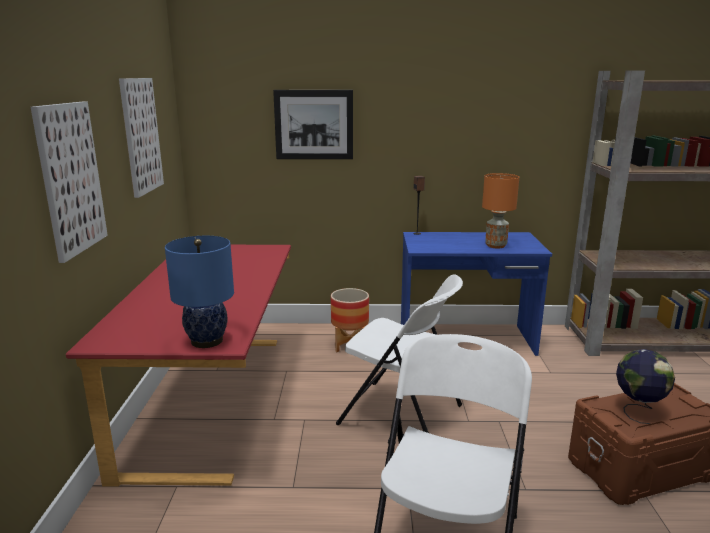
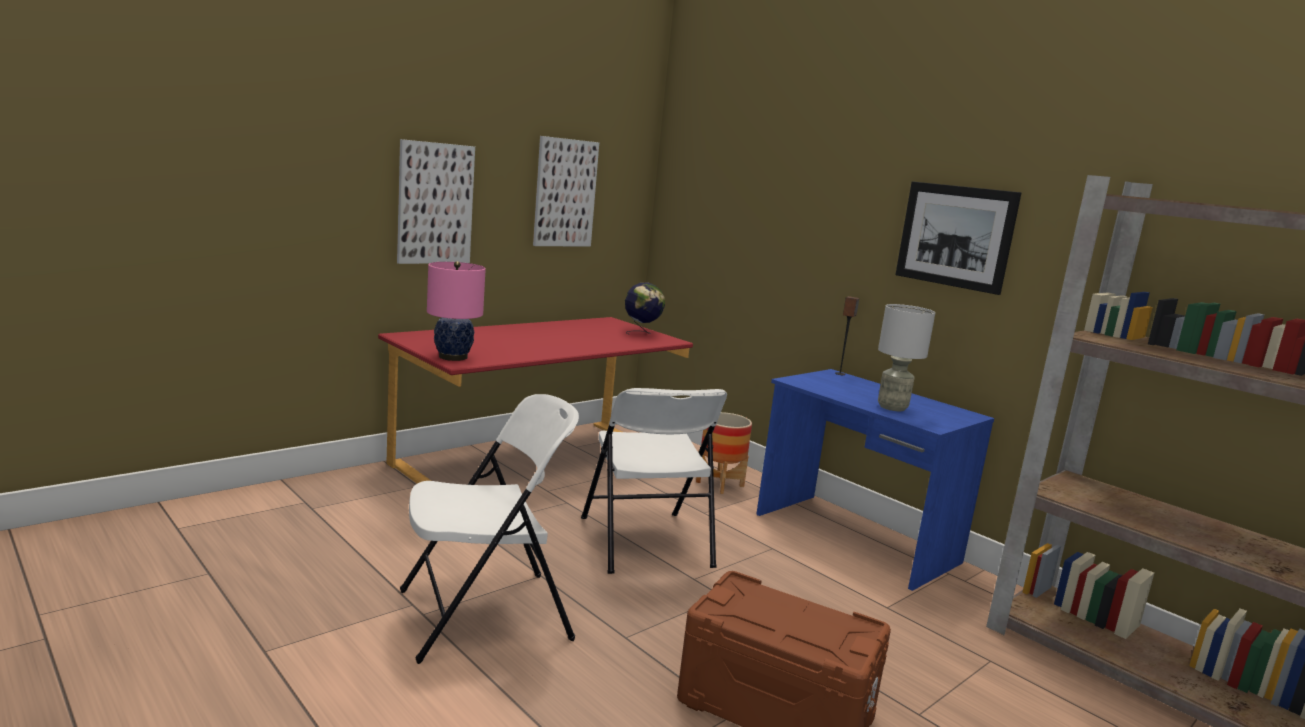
camera: 45 degrees right, 5 degrees down
(207, 341) = (453, 357): blue table lamp -> pink table lamp
(314, 125) = (762, 215): picture -> picture (955, 236)
(495, 245) = (892, 407): orange table lamp -> grey table lamp
(638, 411) = (772, 611): globe -> globe (641, 333)

